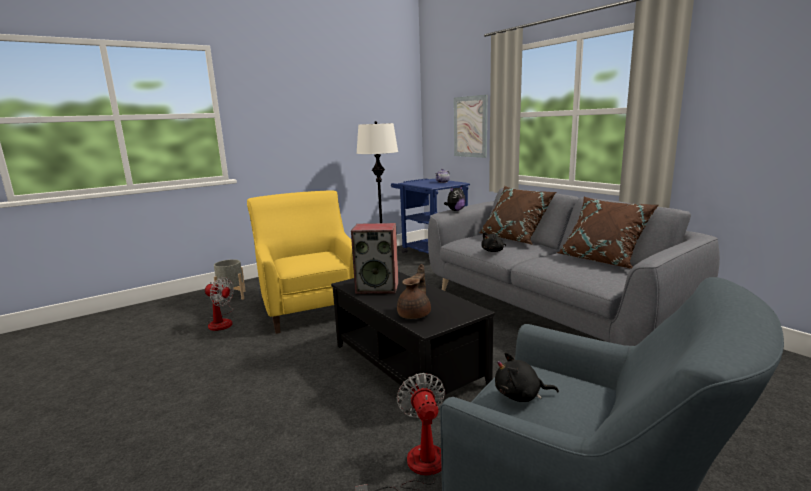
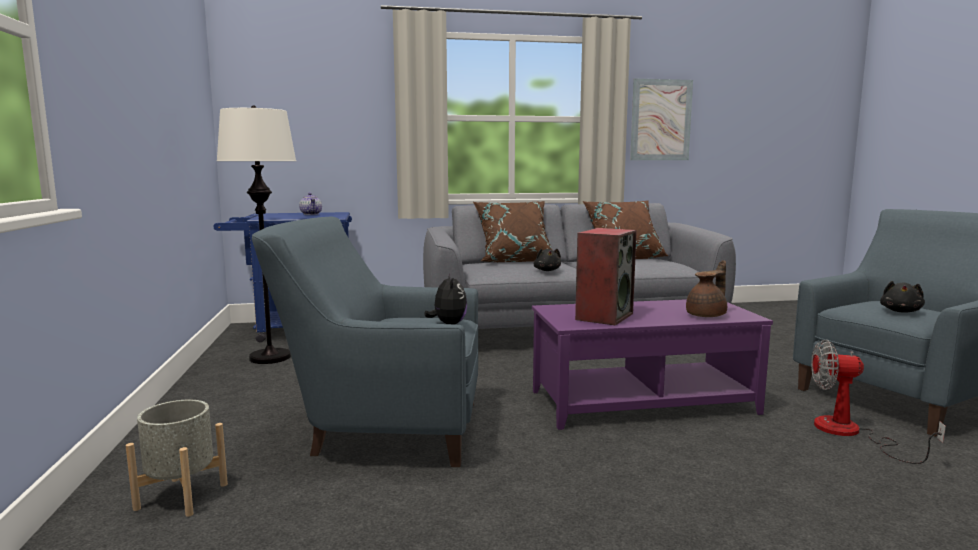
camera: 65 degrees left, 5 degrees down
(221, 322) = (325, 516): fan -> none
(310, 307) = (380, 429): yellow armchair -> blue armchair
(409, 364) = (641, 401): black coffee table -> purple coffee table
(415, 314) = (707, 315): brown teapot -> brown teapot turned 90 degrees clockwise
(455, 210) = (445, 237): plush toy -> plush toy (448, 324)
(470, 127) = (341, 131): picture -> picture (661, 120)

